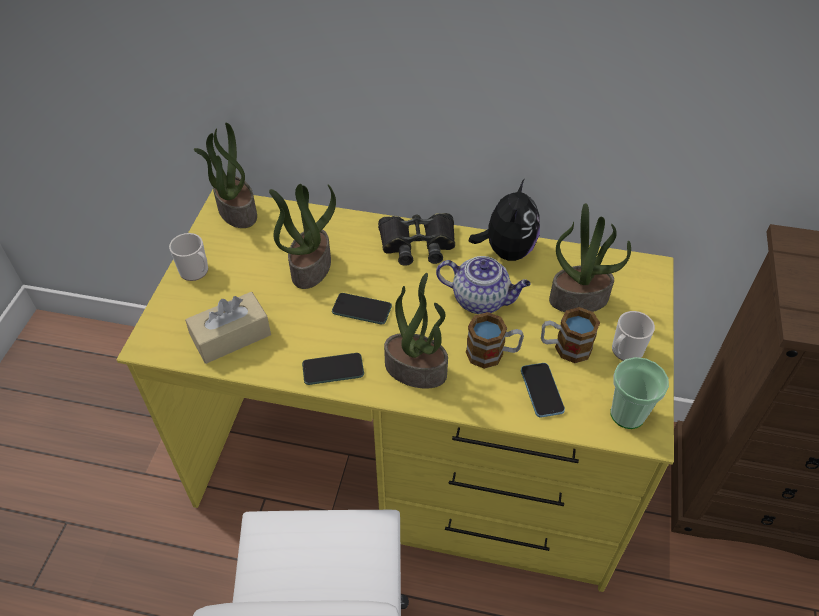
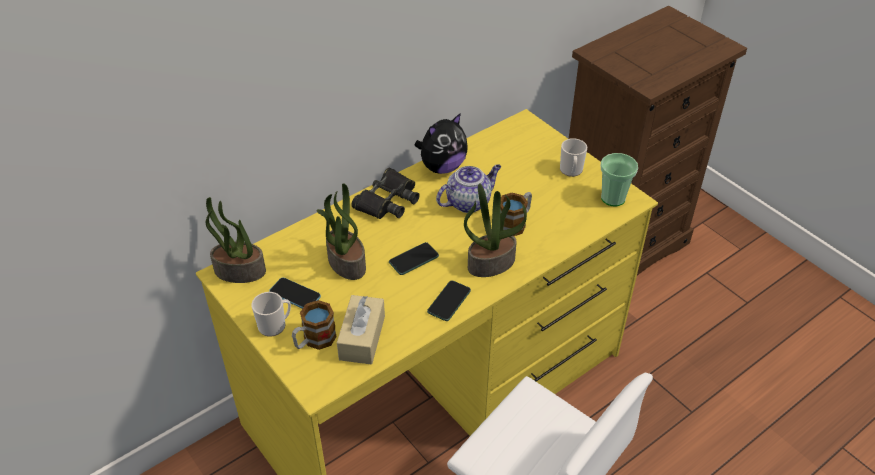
camera: 50 degrees left, 5 degrees down
(506, 250) = (442, 167): plush toy -> plush toy turned 90 degrees clockwise
(541, 391) = (563, 220): phone -> phone (295, 295)
(565, 347) = (543, 191): mug -> mug (314, 340)
(579, 298) = (514, 162): potted plant -> none

